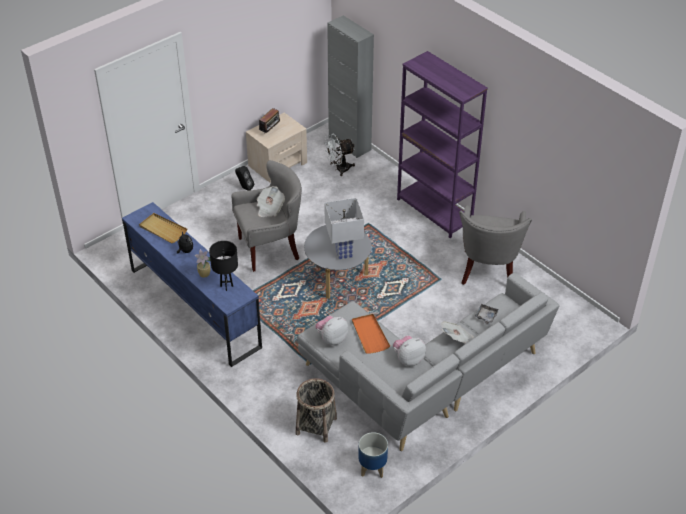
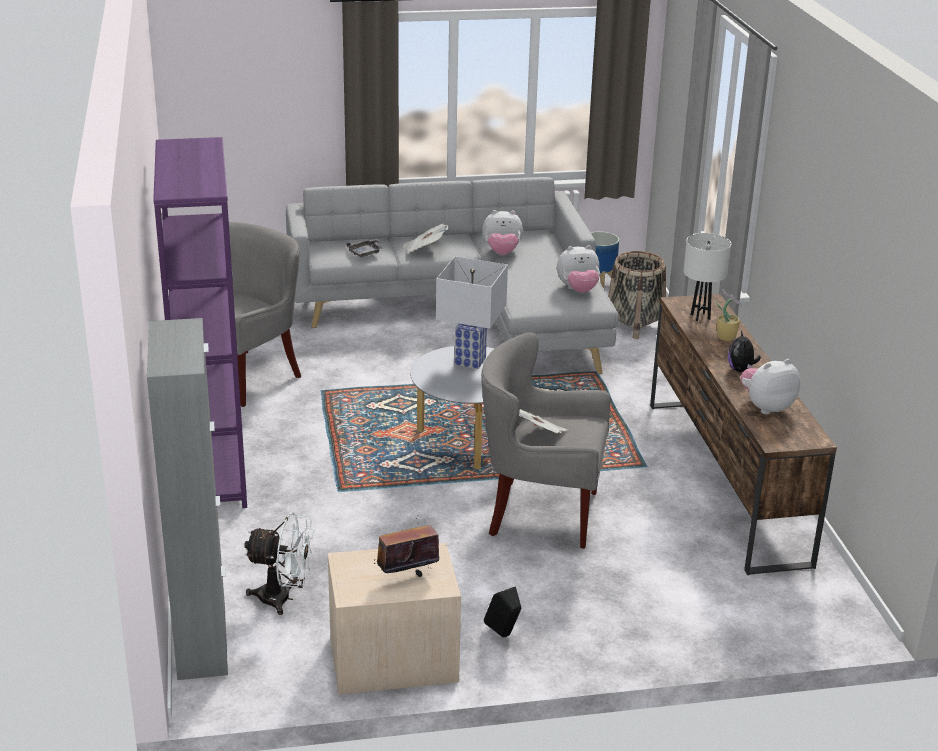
camera: 150 degrees left, 15 degrees down
(162, 229) = (766, 407): beige tray -> plush toy
(194, 307) = (725, 480): blue tv stand -> brown tv stand
(226, 286) = (700, 317): black table lamp -> white table lamp
(369, 335) = (526, 280): orange tray -> none

